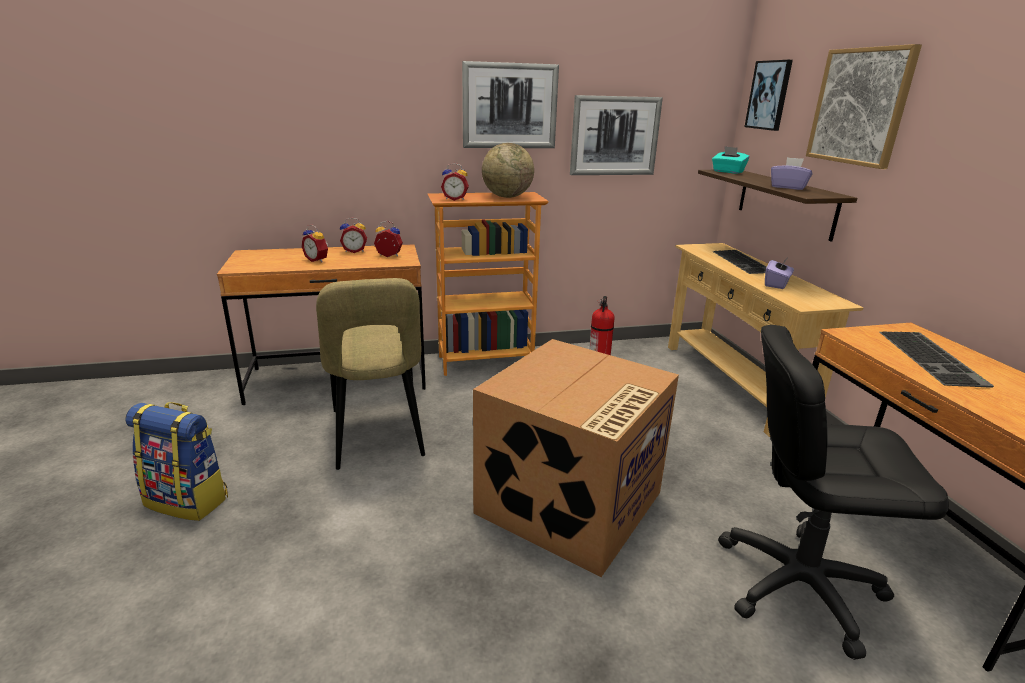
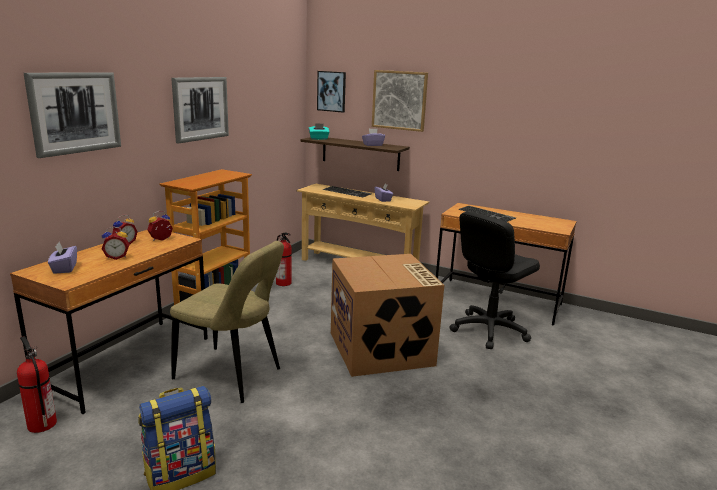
camera: 50 degrees left, 5 degrees down
(214, 397) = (41, 424): none -> fire extinguisher
(266, 257) = (64, 268): none -> purple tissue box
(455, 199) = (195, 184): alarm clock -> none
(507, 197) = (220, 176): globe -> none
(614, 136) = (255, 122): picture -> picture (75, 113)

